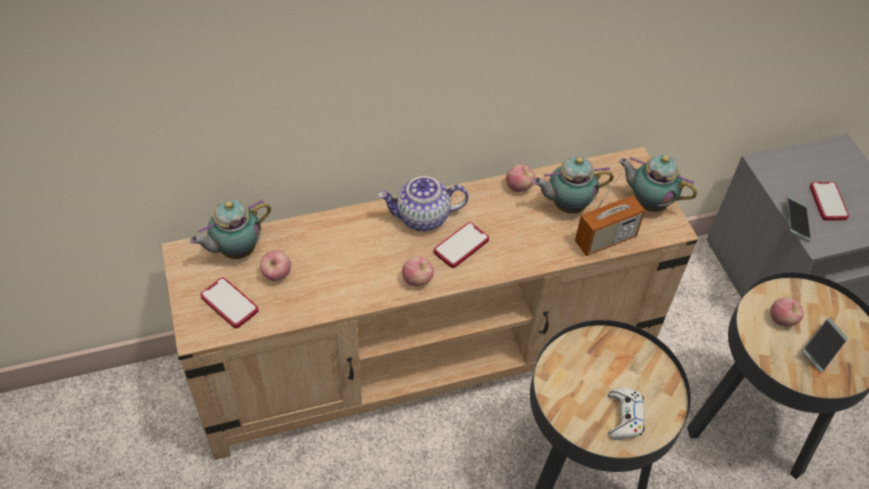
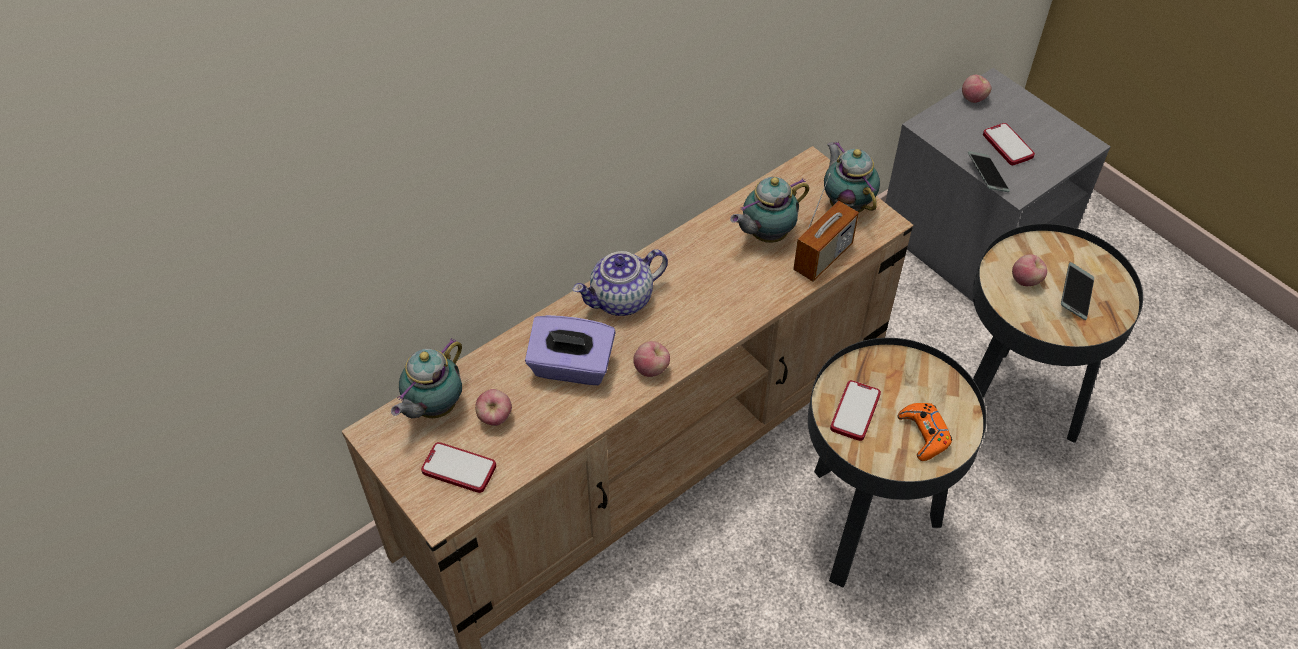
camera: 20 degrees left, 0 degrees up
(355, 256) = (571, 367): none -> purple tissue box
(461, 246) = (678, 316): phone -> phone (855, 411)
(519, 187) = (707, 232): apple -> apple (973, 98)
(624, 417) = (924, 434): white game controller -> orange game controller
(648, 202) = (846, 204): teapot -> teapot turned 60 degrees clockwise

